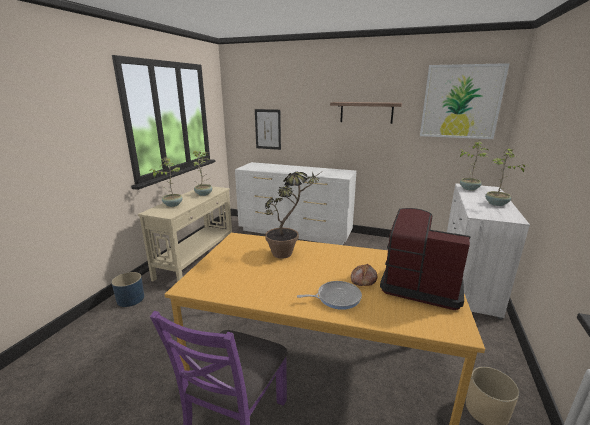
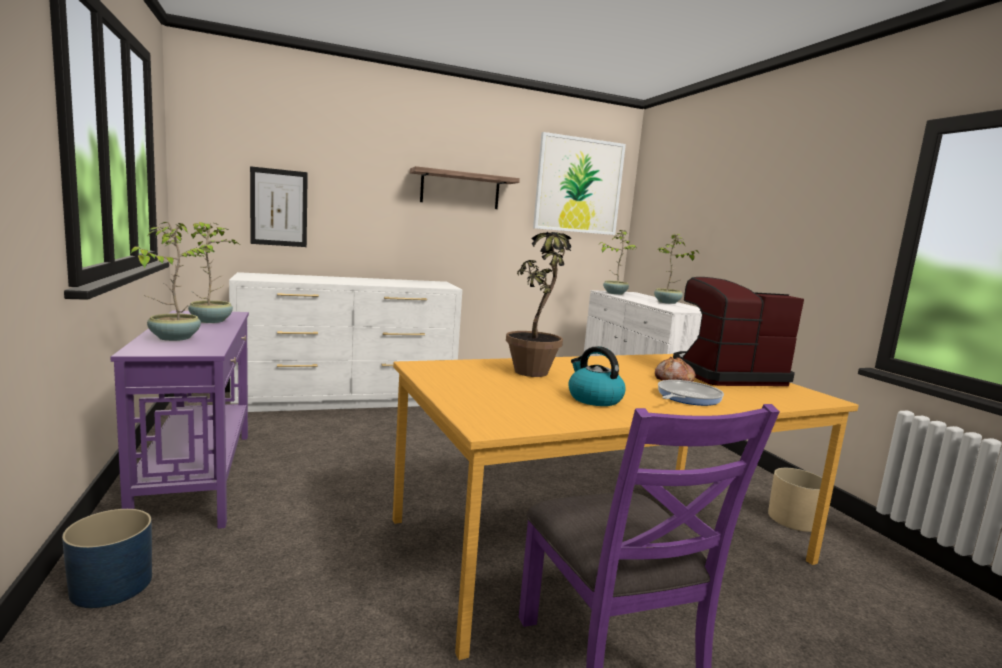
camera: 40 degrees left, 10 degrees down
(197, 260) = (199, 476): beige console table -> purple console table
(274, 283) = (593, 399): none -> kettle

